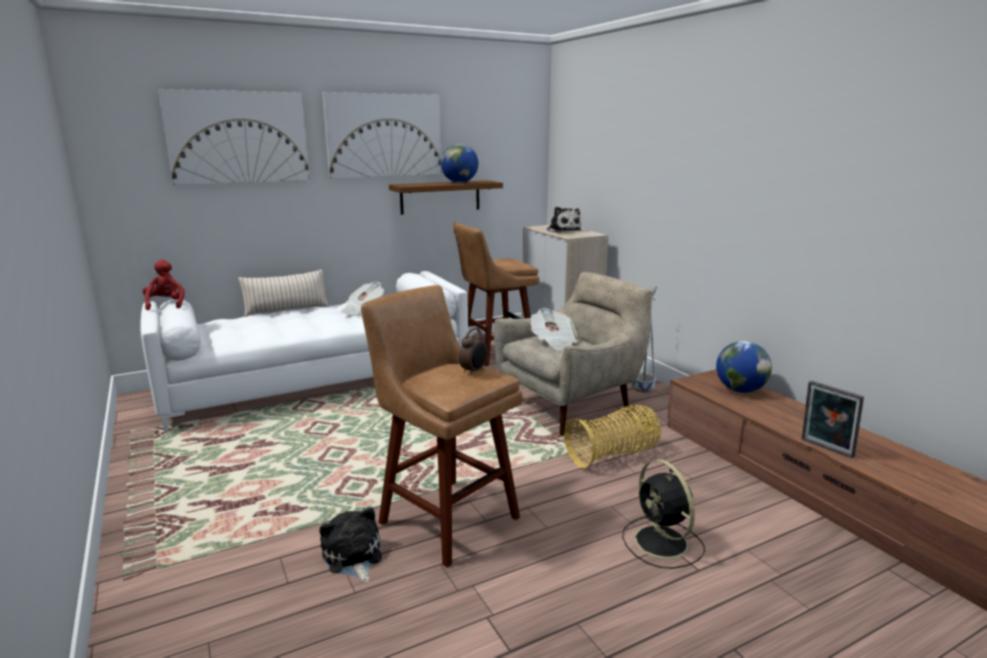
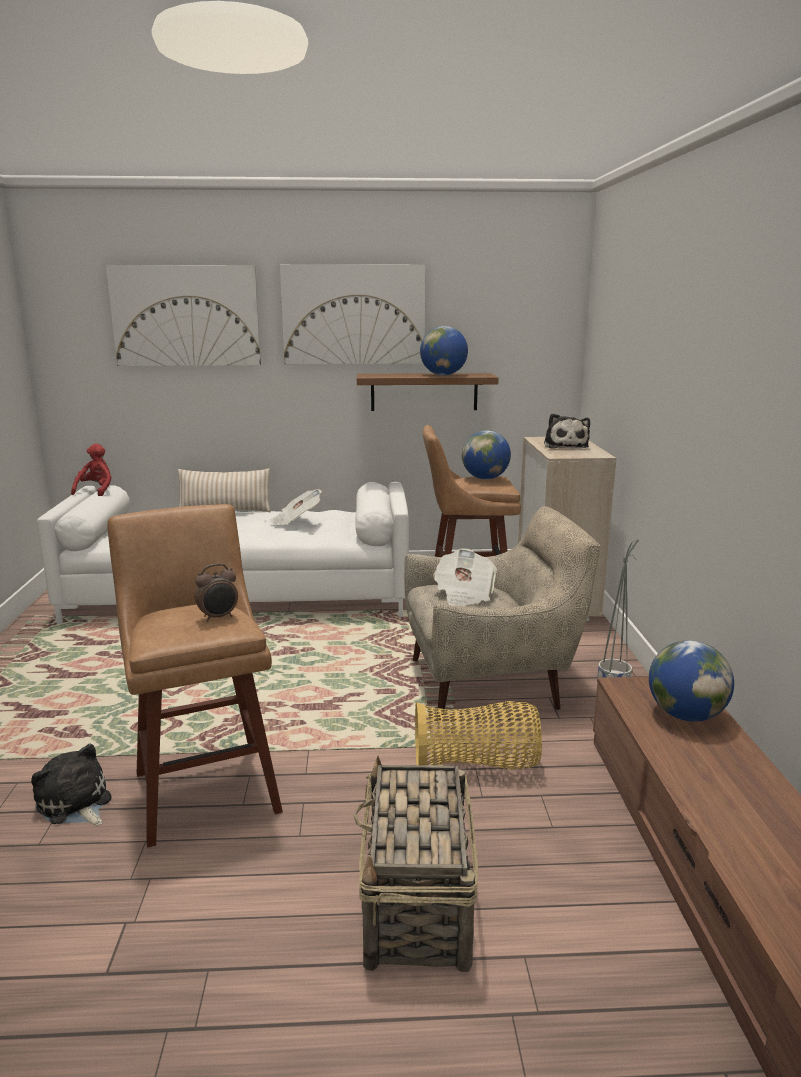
camera: 25 degrees right, 0 degrees up
(353, 557) = (75, 804): plush toy -> plush toy turned 45 degrees counterclockwise
(503, 260) = (485, 478): none -> globe
(662, 543) = (417, 905): black fan -> basket
(825, 449) = (716, 841): picture frame -> none

